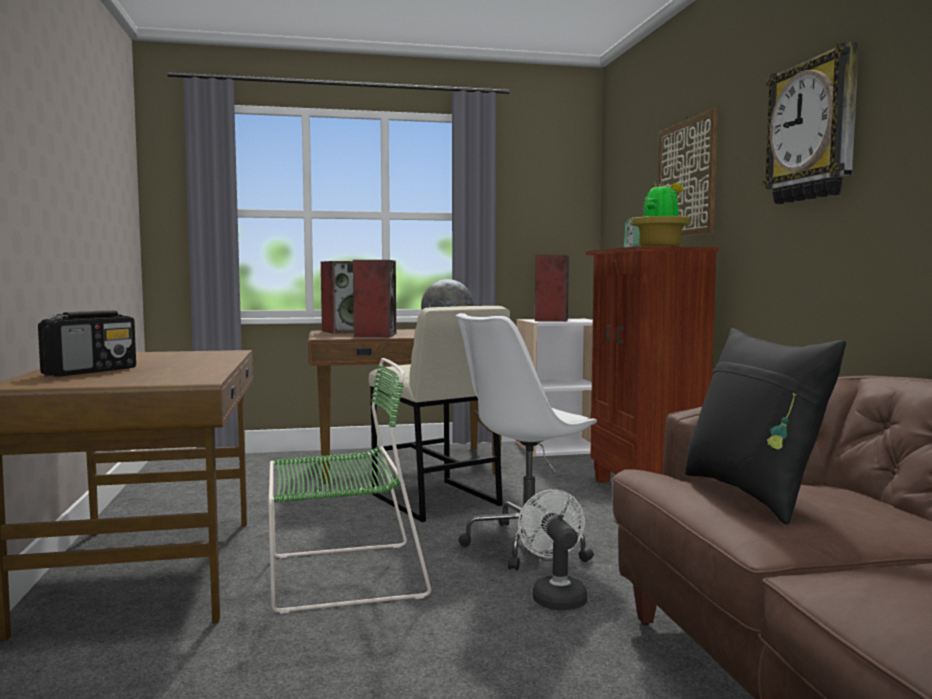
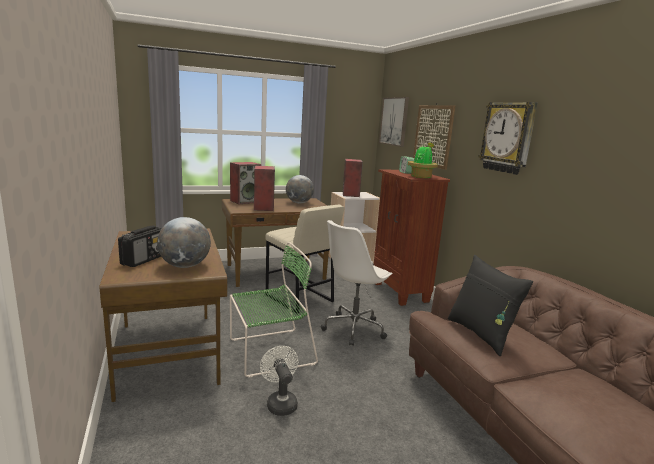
camera: 10 degrees left, 10 degrees up
(155, 376) = (185, 266): none -> globe
(555, 595) = (375, 361): white fan -> white fan (280, 402)
(623, 177) = (394, 121): none -> picture

